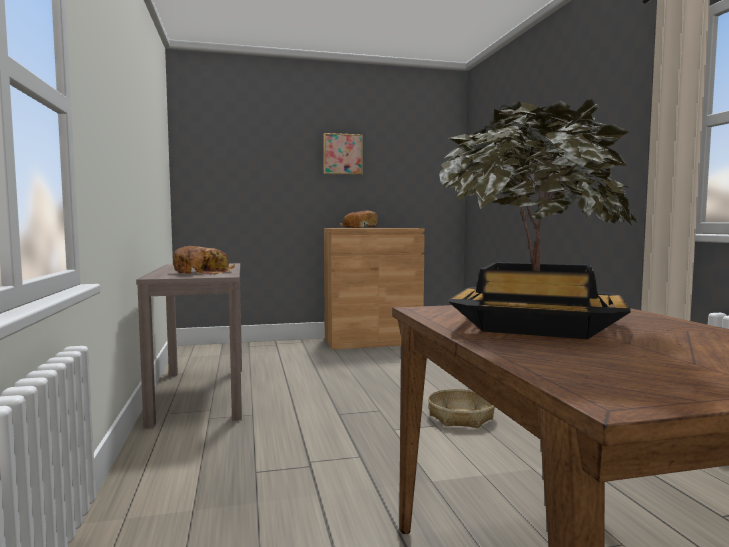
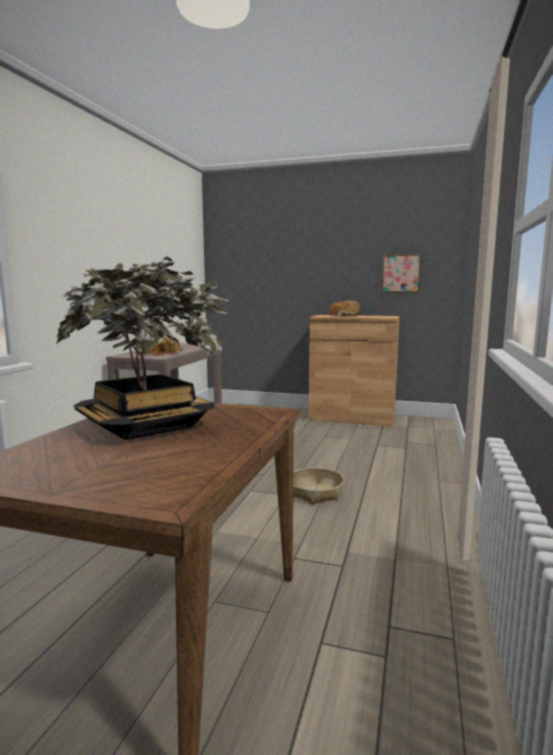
camera: 30 degrees right, 5 degrees up
(342, 154) = (338, 248): picture -> picture (401, 273)

